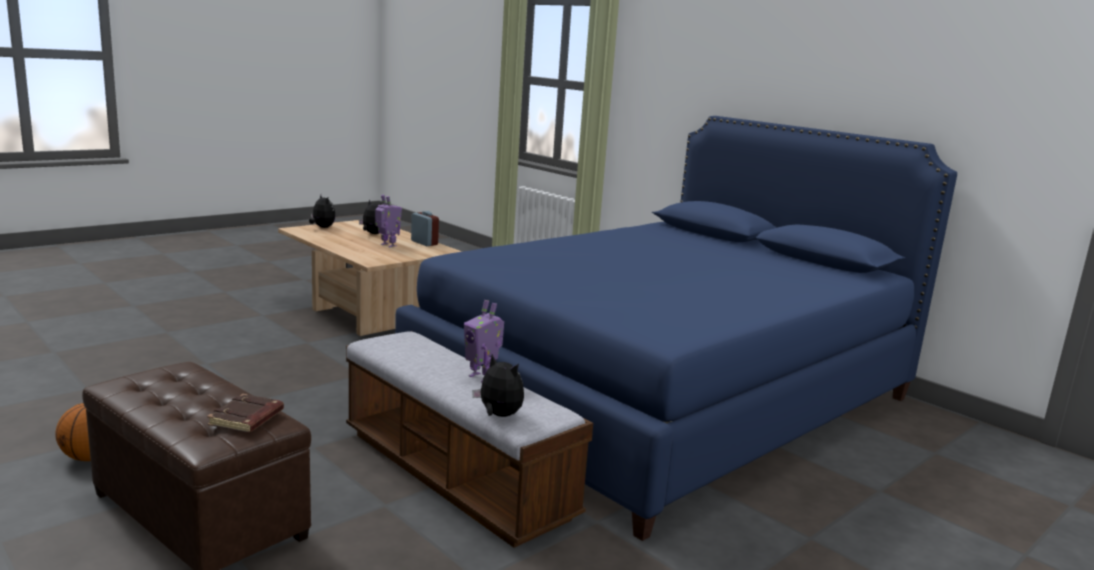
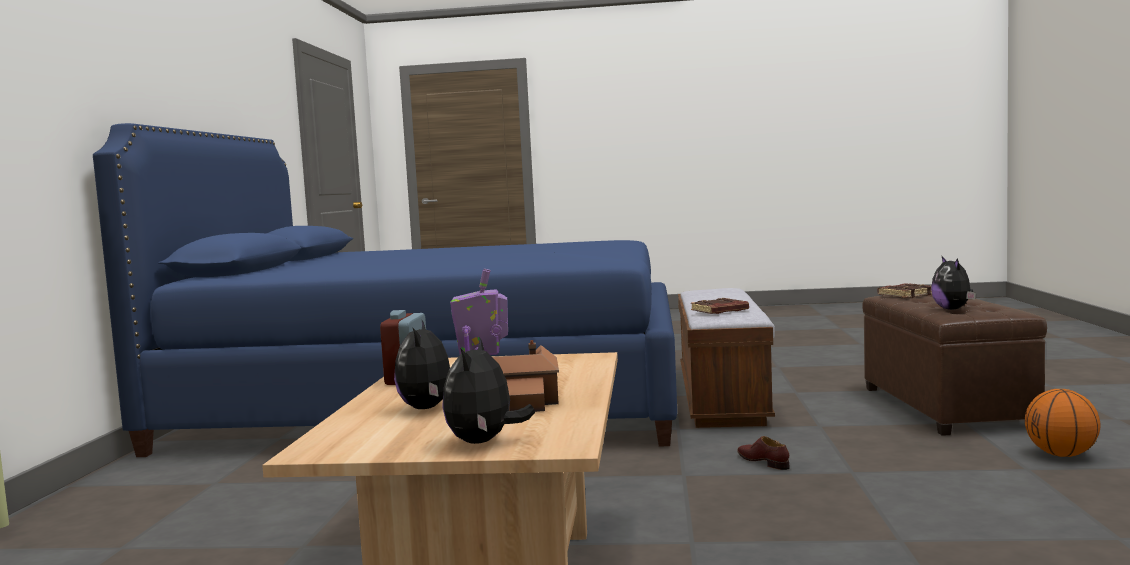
camera: 130 degrees left, 10 degrees down
(321, 396) = (763, 462): none -> brown shoe
(342, 239) = (528, 401): none -> toy house
(415, 346) = (719, 311): none -> brown book
(482, 377) = (707, 298): toy robot -> none
(498, 415) = (736, 290): plush toy -> plush toy (953, 309)

